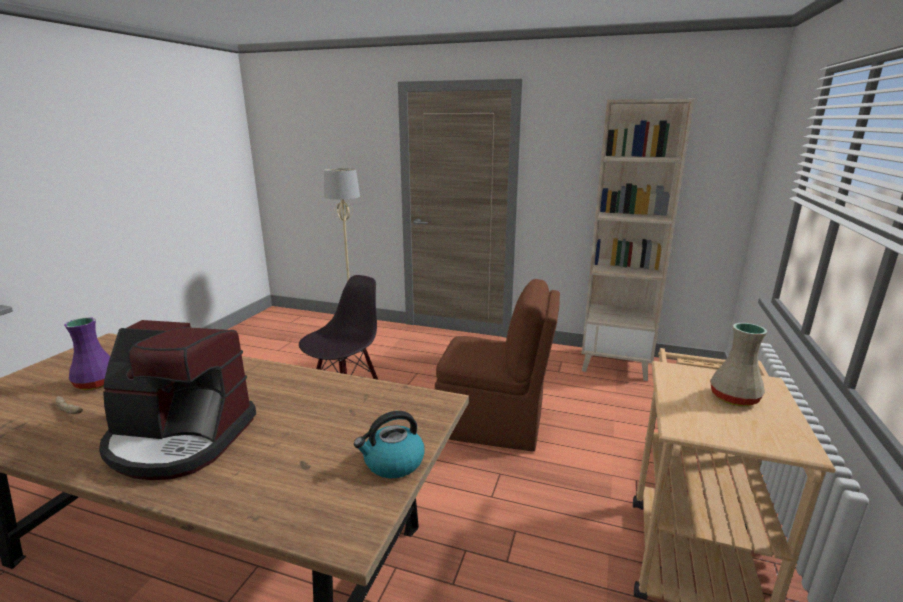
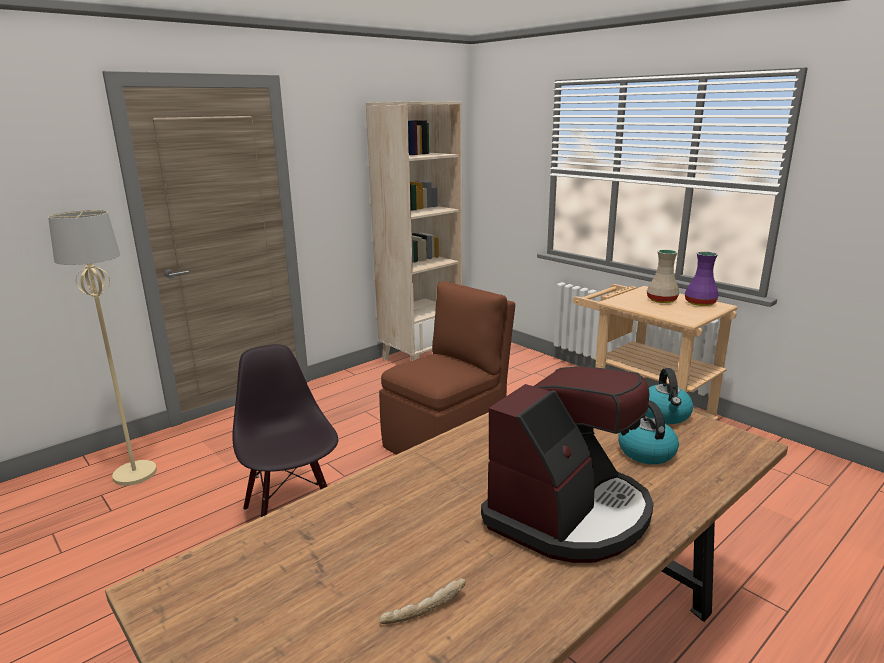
camera: 60 degrees left, 0 degrees up
(98, 383) = (345, 586): purple vase -> purple vase (699, 303)
(300, 462) = (645, 451): none -> kettle

